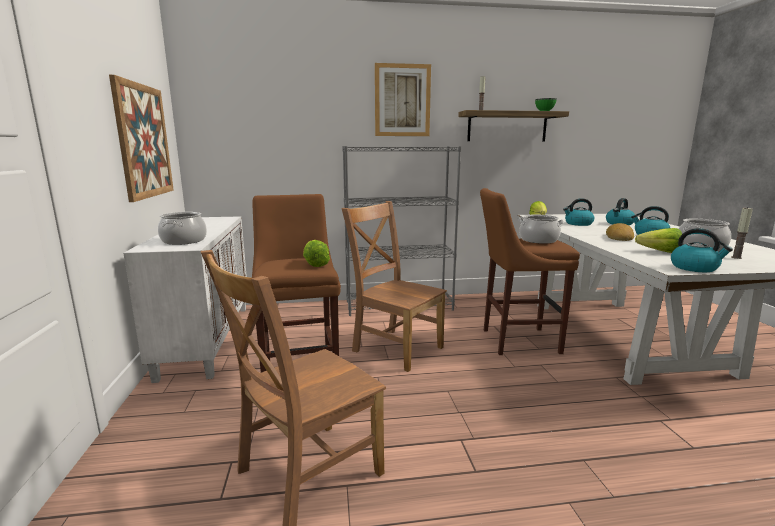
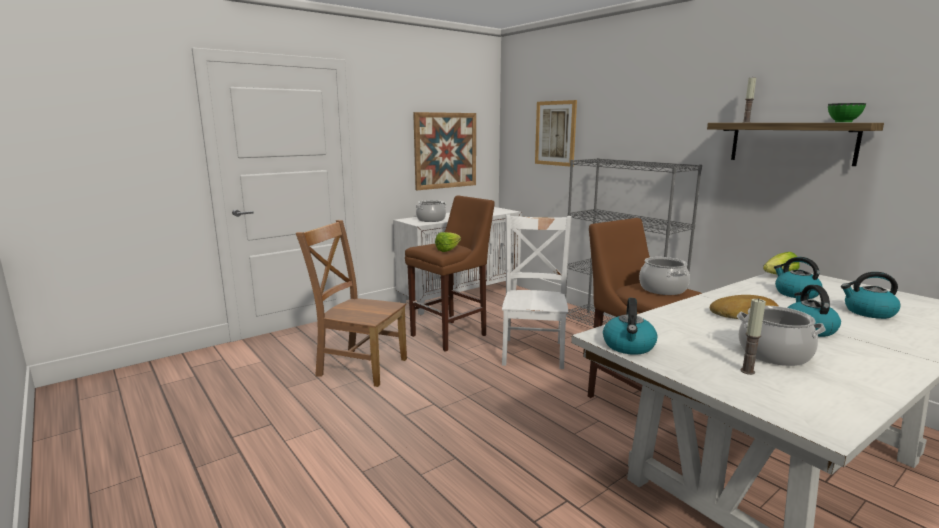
camera: 60 degrees right, 0 degrees up
(395, 348) = (533, 351): brown chair -> white chair
(402, 100) = (660, 111): picture -> picture (555, 133)
(655, 251) = (688, 330): lettuce -> none

